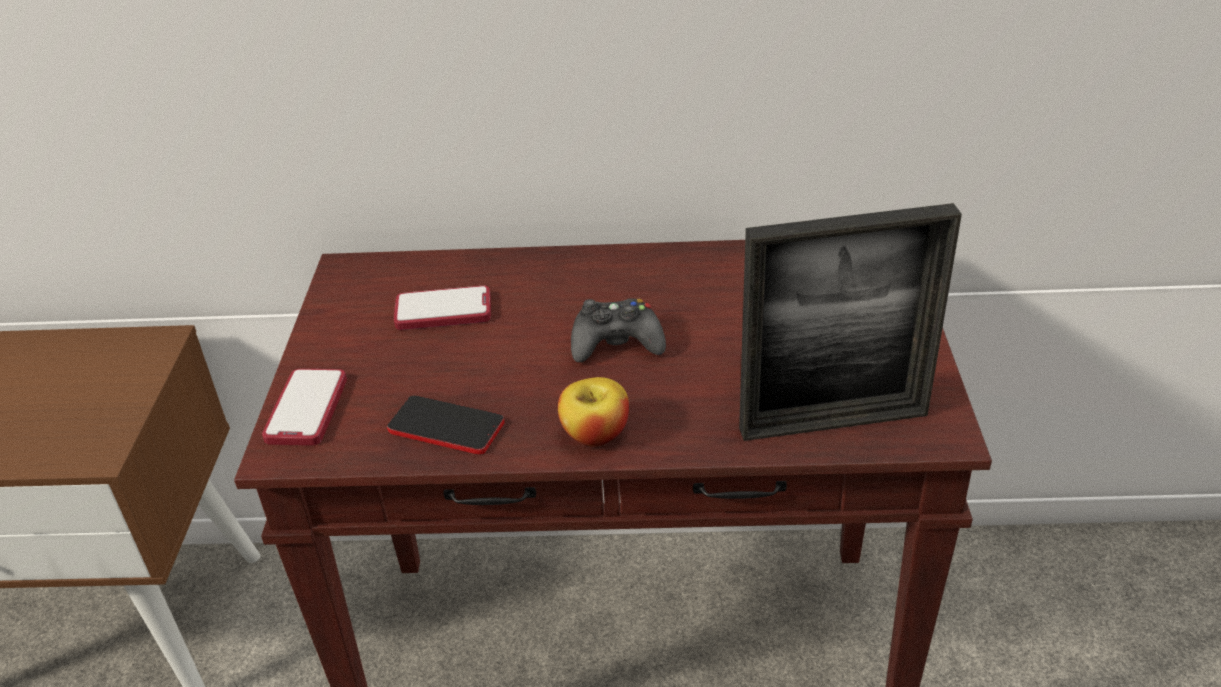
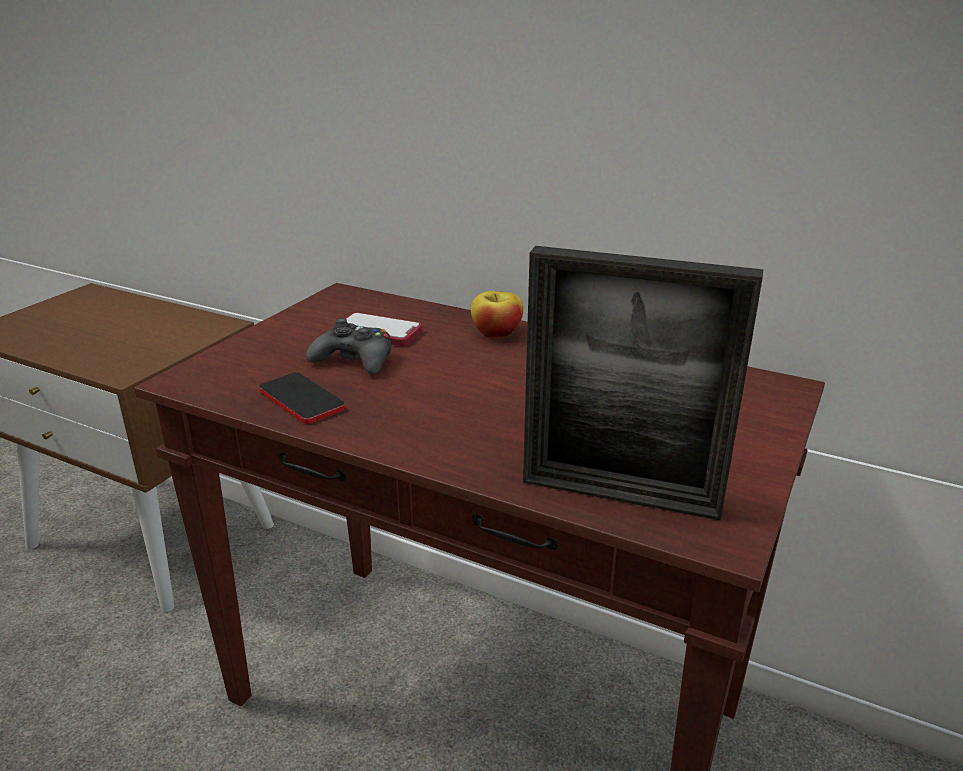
camera: 25 degrees right, 10 degrees down
(307, 409) = (224, 362): phone -> none
(595, 434) = (404, 439): apple -> apple (496, 333)
(616, 342) = (485, 385): black game controller -> black game controller (354, 360)

